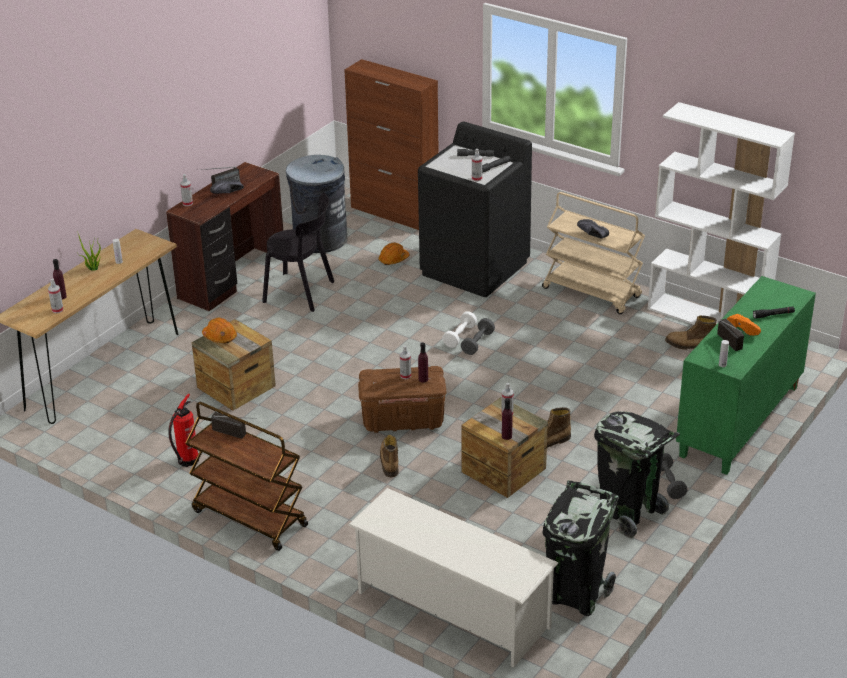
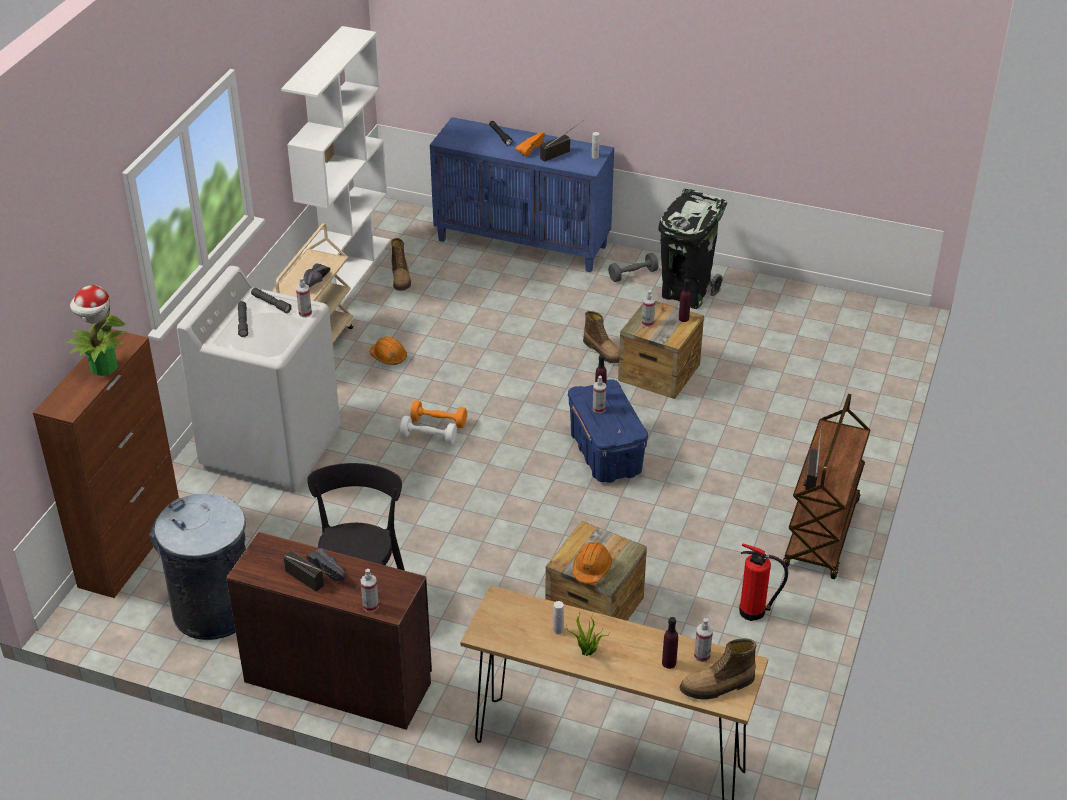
camera: 105 degrees left, 5 degrees up
(389, 460) = (679, 451): boot -> boot (717, 686)
(393, 259) = (260, 525): orange hard hat -> orange hard hat (388, 357)
(394, 78) = (103, 368): none -> potted plant
(403, 420) = (605, 453): brown storage box -> blue storage box
(451, 609) = (868, 375): white shoe rack -> none
(475, 268) = (272, 448): black washing machine -> white washing machine
(477, 343) = (439, 422): grey dumbbell -> orange dumbbell
(576, 595) = (808, 310): black trash can -> none
(740, 422) = (523, 243): green cabinet -> blue cabinet

